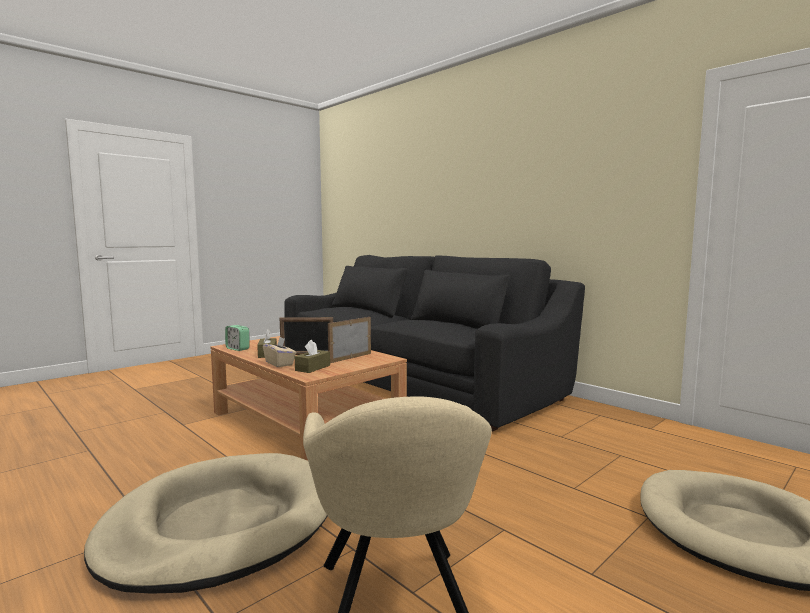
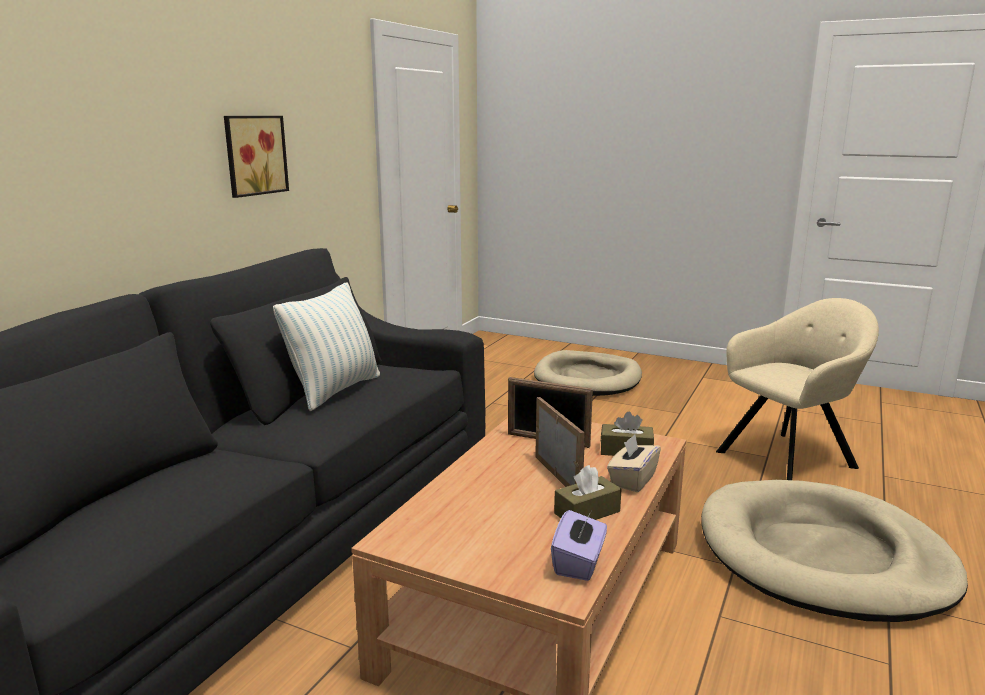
camera: 110 degrees left, 10 degrees up
(237, 349) = (579, 563): alarm clock -> purple tissue box
(432, 321) = (335, 390): none -> pillow
(546, 200) = (253, 155): none -> picture

